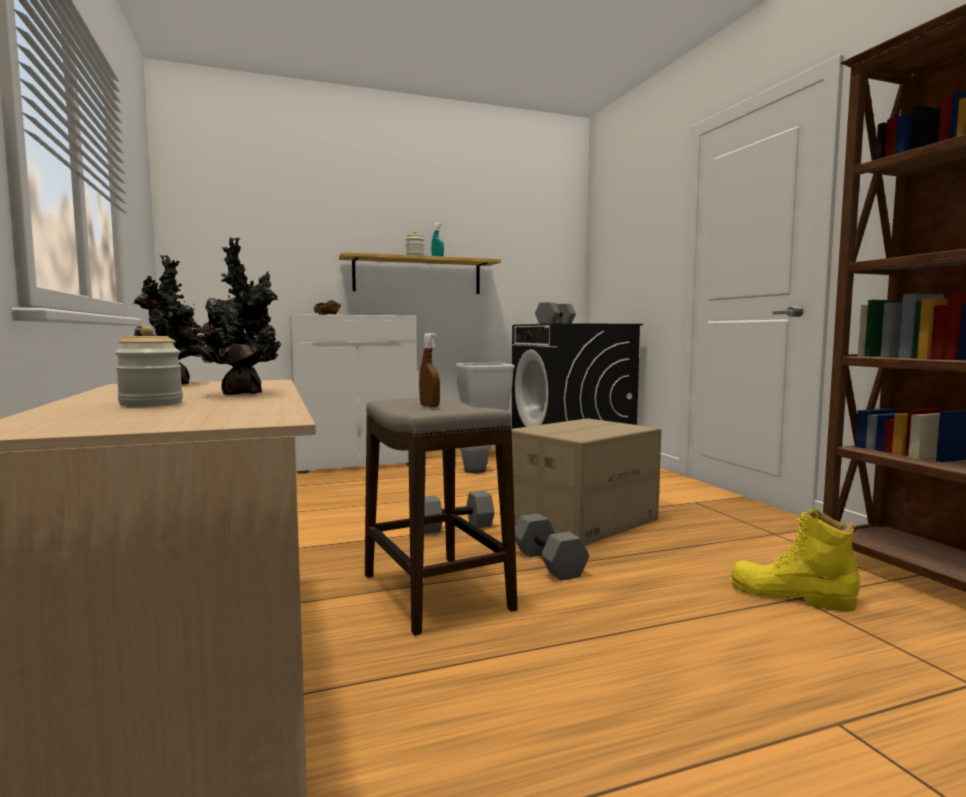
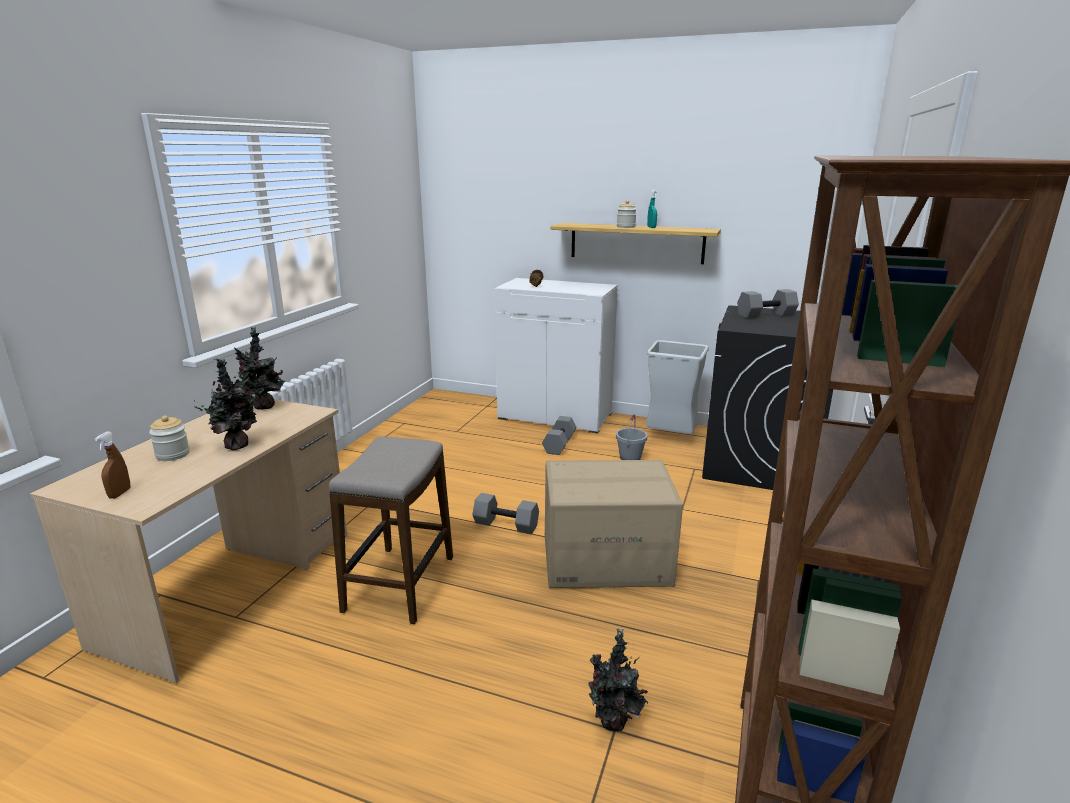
camera: 40 degrees right, 15 degrees up
(429, 406) = (386, 460): brown spray bottle -> brown spray bottle (120, 493)
(550, 563) = (504, 593): grey dumbbell -> grey dumbbell (560, 445)
(791, 596) = (613, 724): yellow boot -> potted plant

